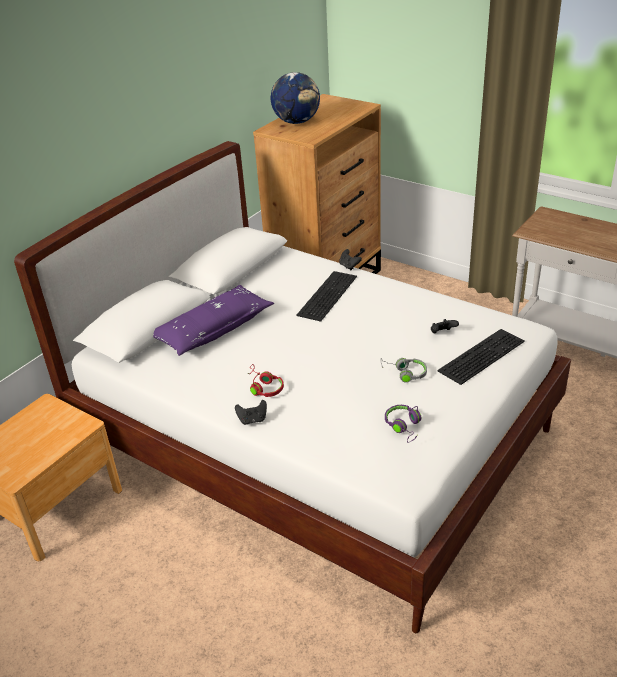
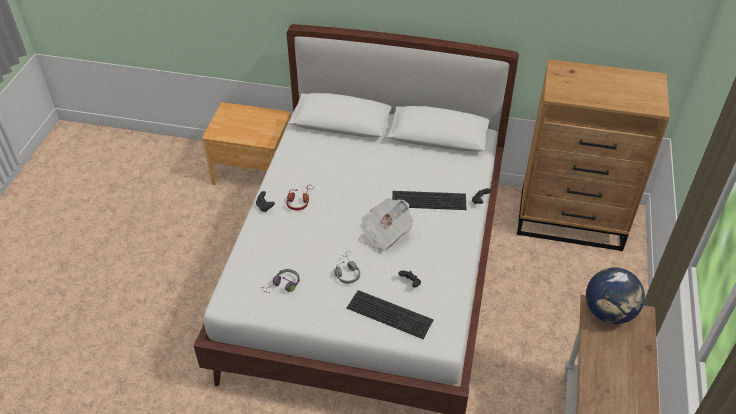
camera: 65 degrees right, 10 degrees up
(213, 329) = (354, 154): purple pillow -> none
(297, 122) = (585, 77): globe -> globe (609, 312)
(361, 334) = (384, 234): none -> newspaper

